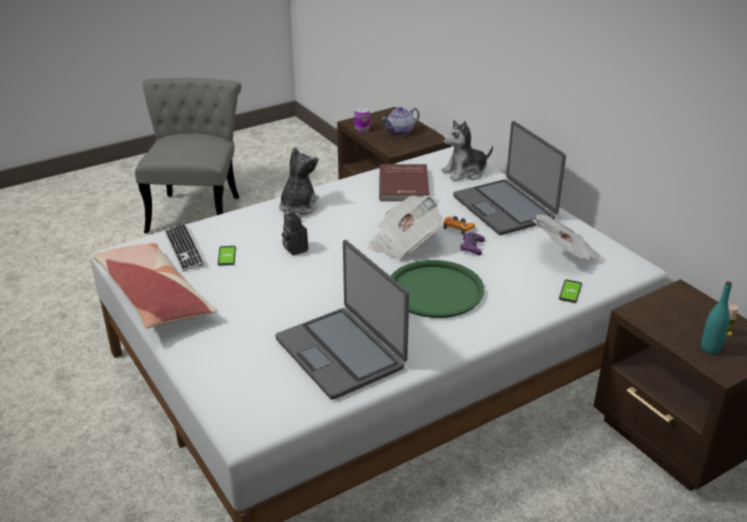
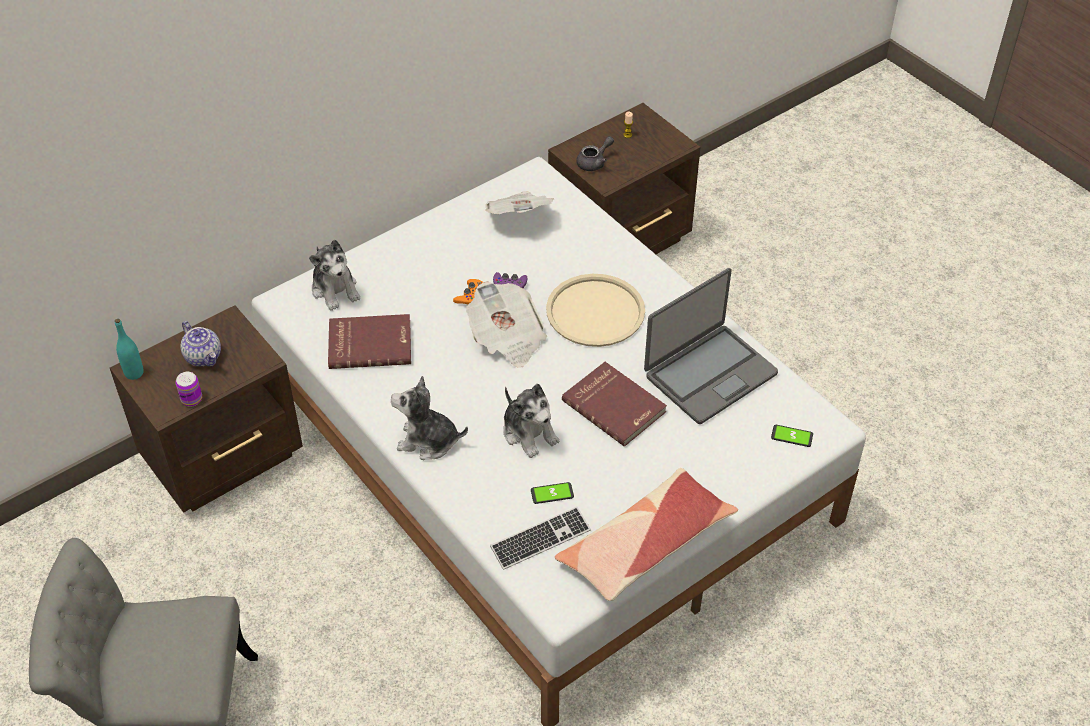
camera: 95 degrees left, 15 degrees up
(294, 249) = (529, 432): camera -> plush toy
(313, 293) = (615, 405): none -> red book
(435, 290) = (595, 311): green tray -> beige tray
(505, 208) = (423, 257): laptop -> none
(570, 292) = (583, 219): phone -> phone (792, 436)
(667, 306) = (594, 162): none -> grey teapot
(710, 348) = (651, 146): turquoise bottle -> turquoise bottle (134, 373)

